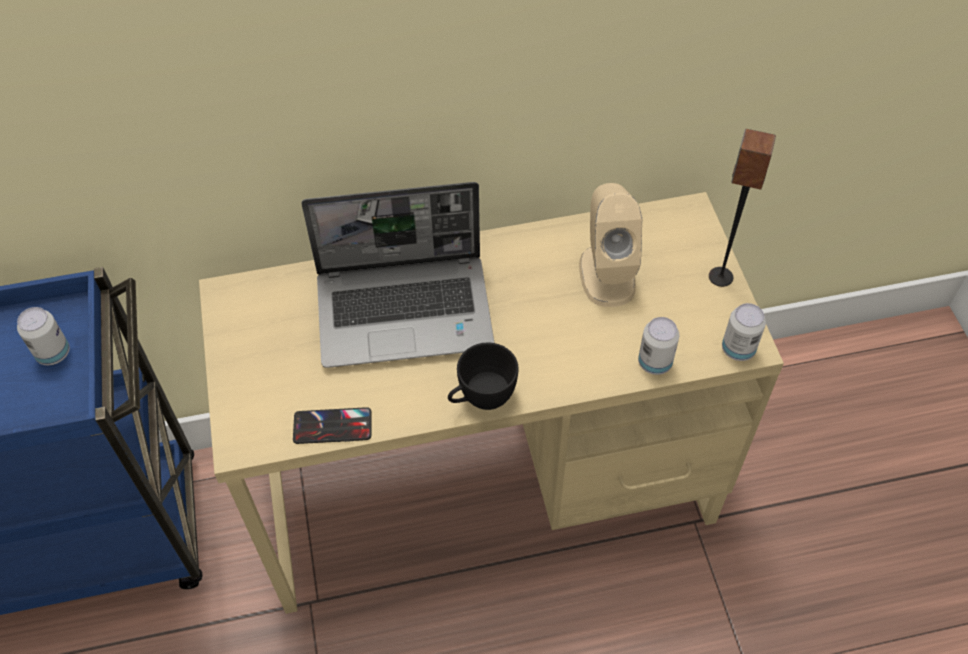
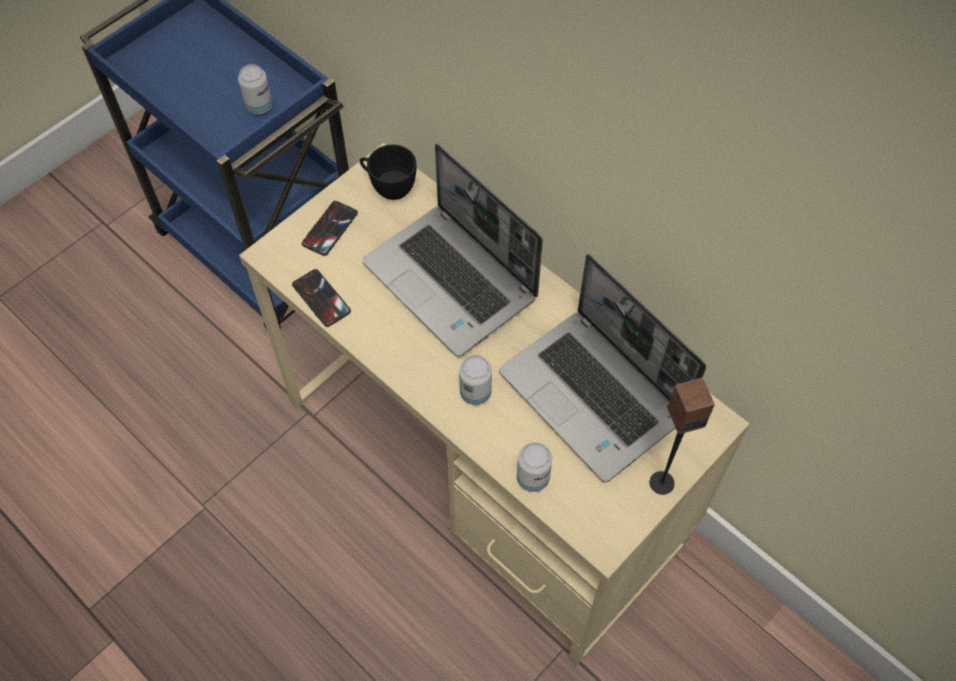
camera: 55 degrees right, 5 degrees up
(257, 376) = (329, 228): none -> phone
(481, 398) = (411, 376): black cup -> black cup (388, 187)
(607, 274) = (595, 396): beige speaker -> laptop
(738, 349) = (594, 534): can -> can (475, 393)

